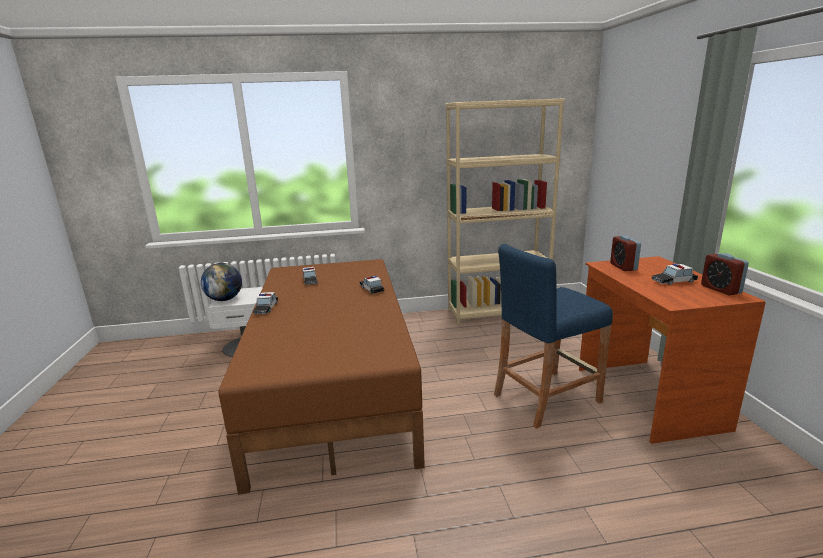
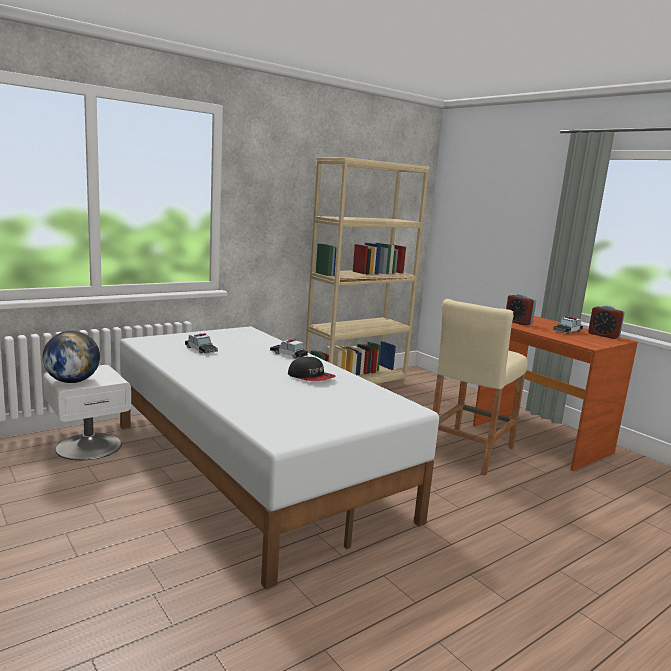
camera: 30 degrees left, 5 degrees down
(266, 308) = (195, 379): toy car -> none
(335, 383) = (255, 468): brown bed -> white bed
(357, 314) = (311, 377): none -> cap
(546, 398) = (469, 451): blue stool -> beige stool

